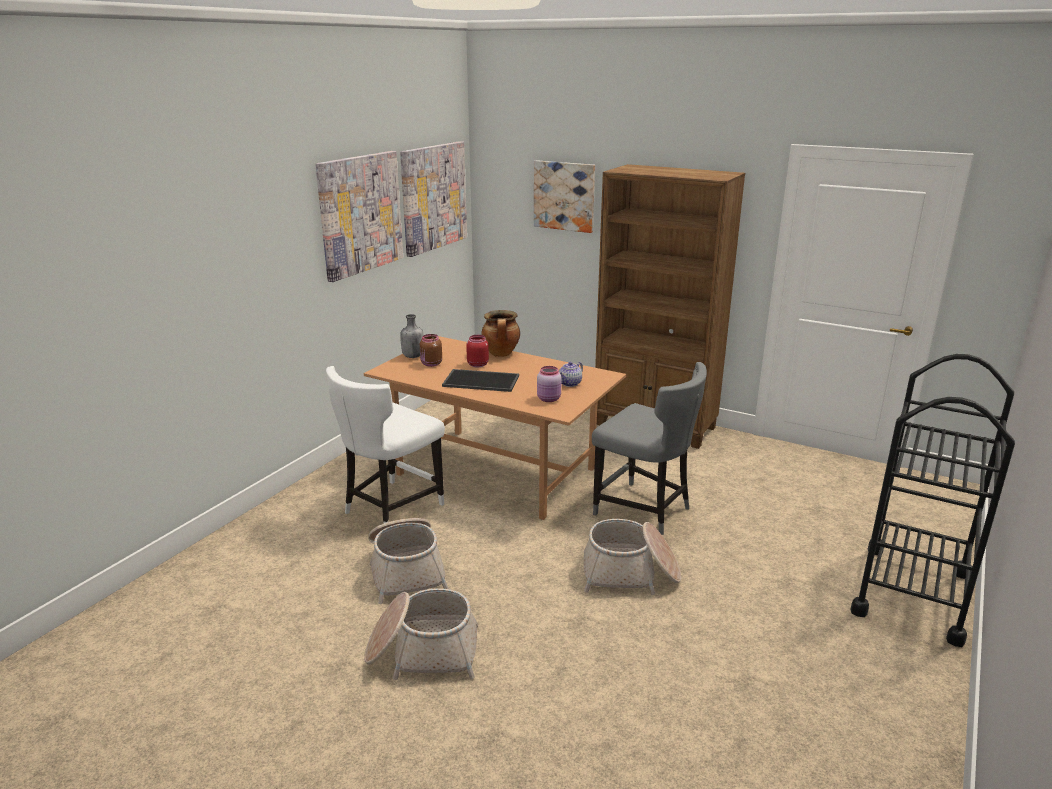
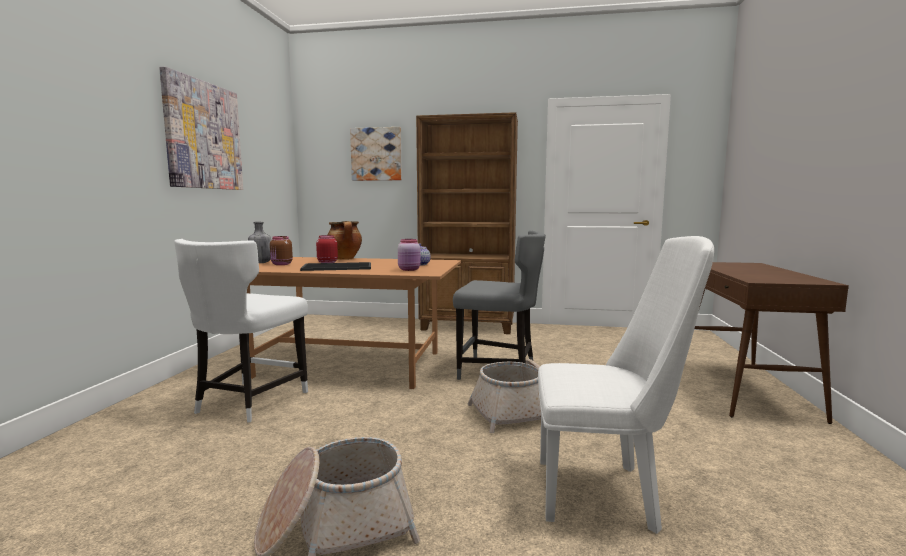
camera: 20 degrees left, 15 degrees down
(406, 570) = (284, 449): basket -> none
(433, 197) = (266, 150): picture -> none
(643, 676) = (606, 493): none -> white chair
(912, 593) = (744, 389): black cart -> brown console table

